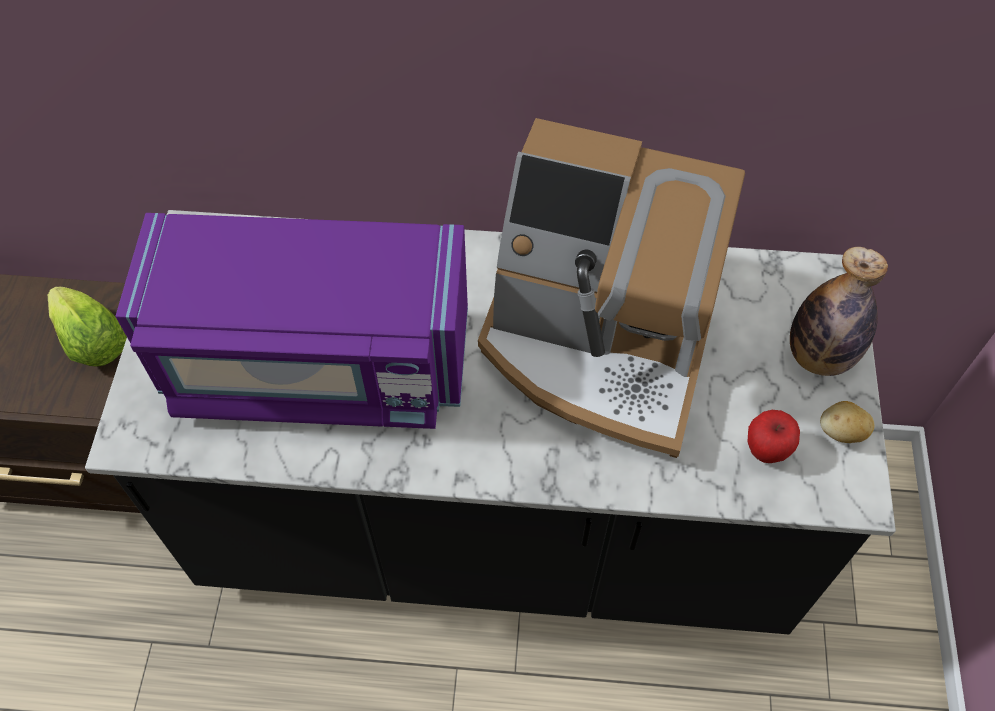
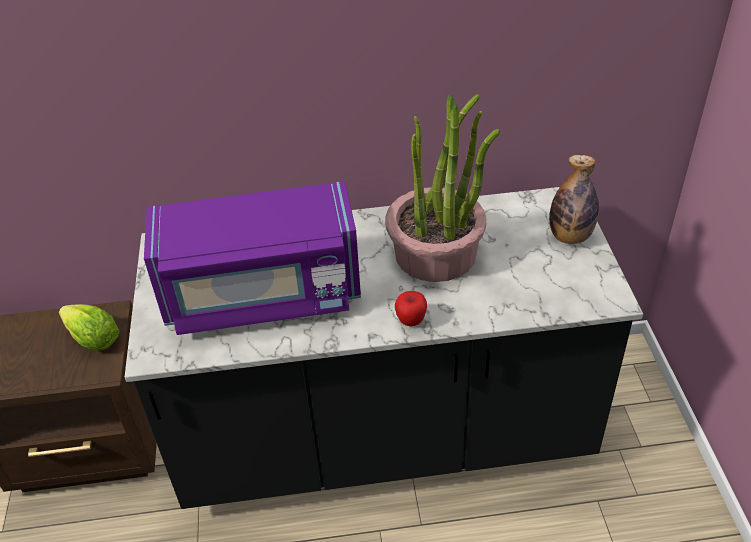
camera: 10 degrees left, 15 degrees down
(599, 344) = (436, 254): coffee machine -> potted plant
(766, 450) = (554, 288): apple -> apple (411, 321)
(841, 432) = (595, 271): potato -> none

